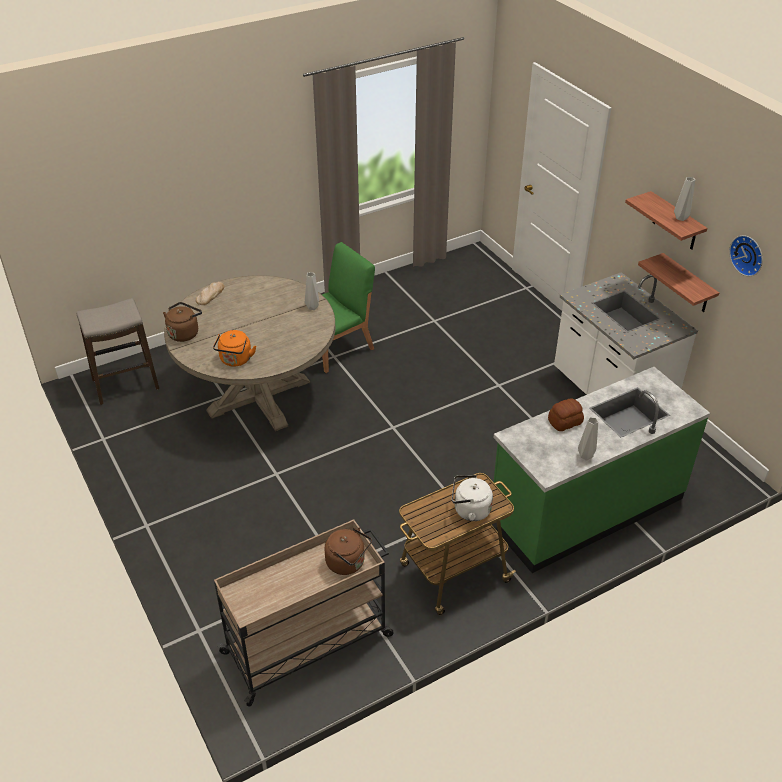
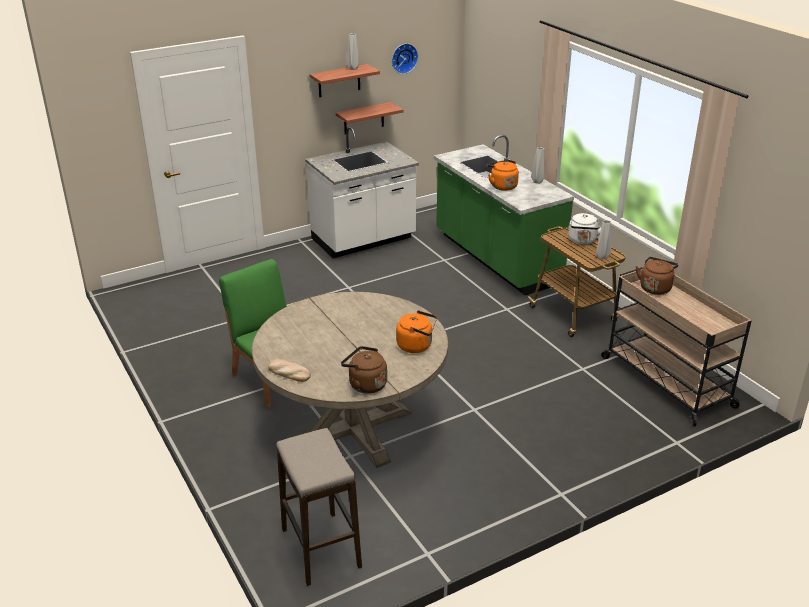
camera: 90 degrees left, 10 degrees down
(313, 307) = (325, 304): grey vase -> grey vase (602, 257)
(565, 422) = (502, 186): bread -> orange kettle

